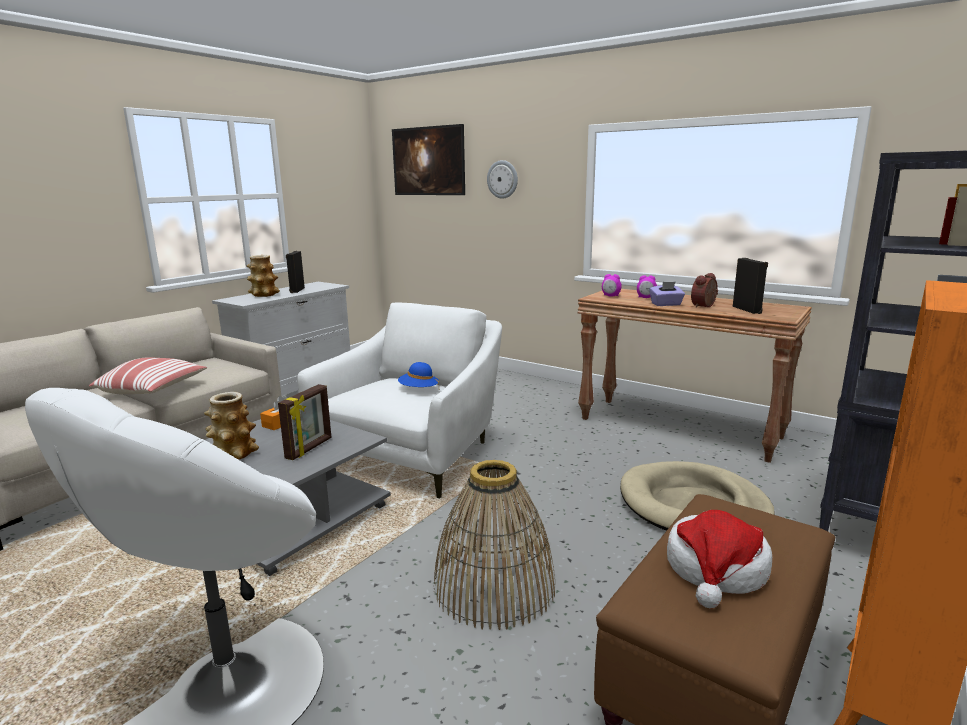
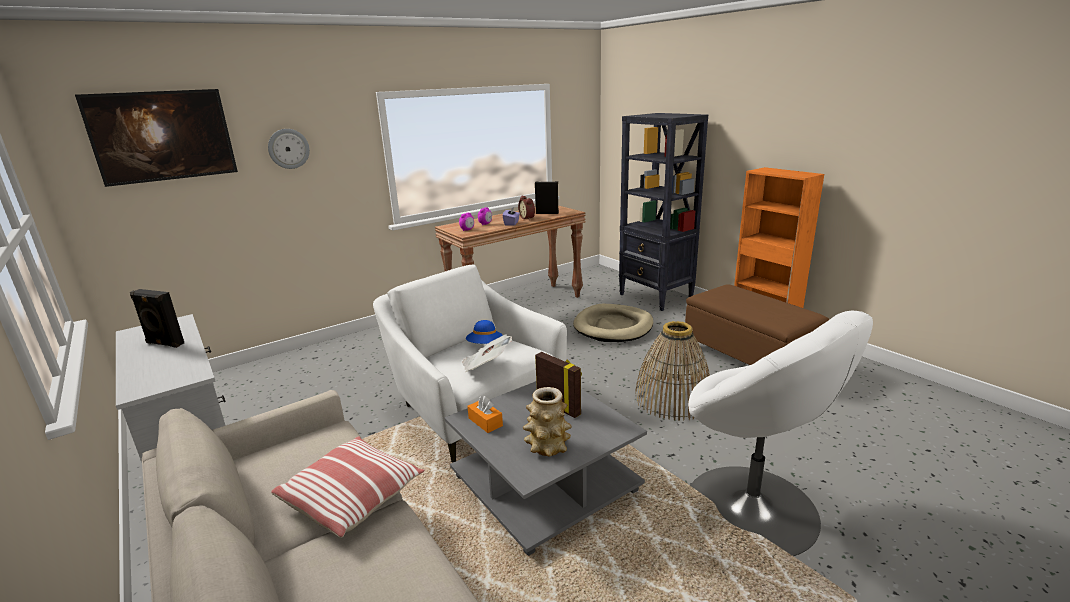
camera: 70 degrees left, 5 degrees up
(264, 295) = (153, 365): vase -> none
(367, 396) = (486, 365): none -> newspaper
(716, 570) = (759, 307): hat -> none

